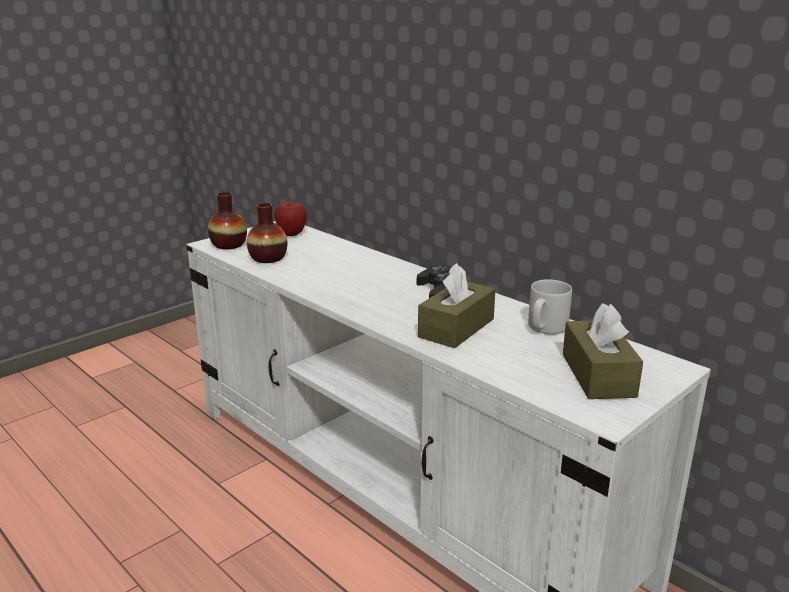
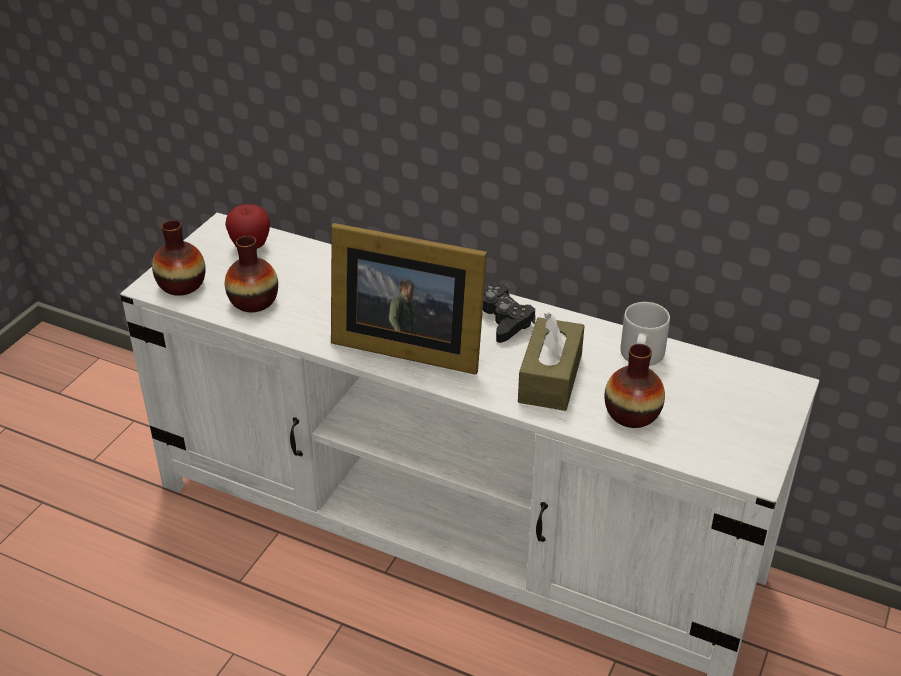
camera: 20 degrees left, 15 degrees up
(355, 293) = (405, 344): none -> picture frame
(512, 360) = (632, 414): none -> vase
(598, 375) = (723, 416): brown tissue box -> none

